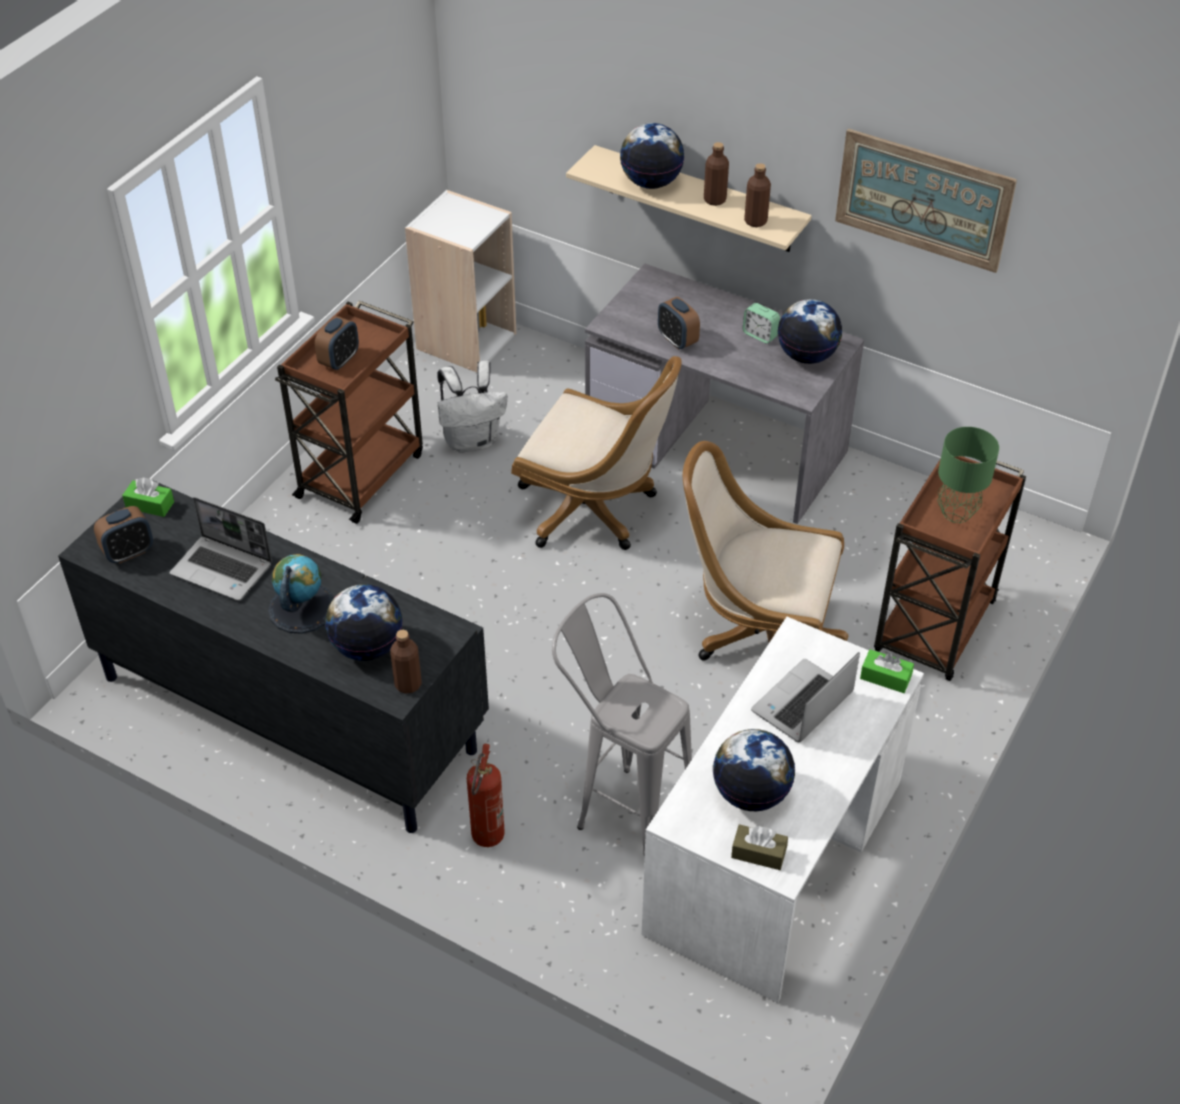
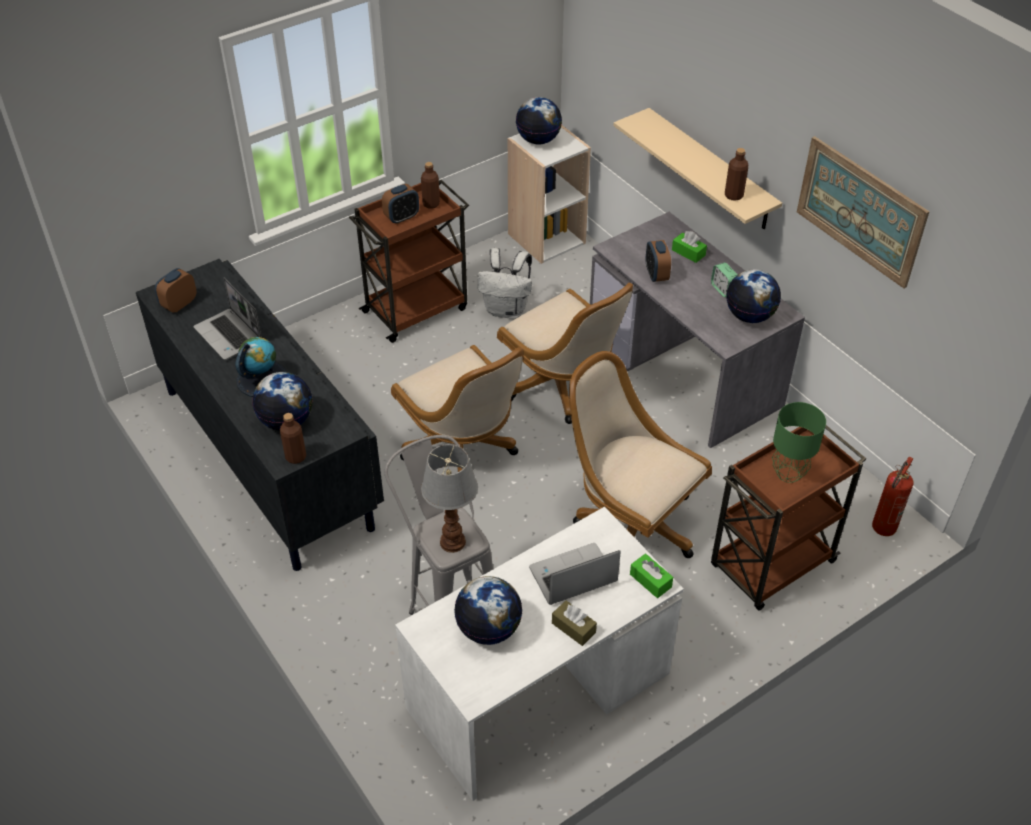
camera: 25 degrees right, 0 degrees up
(128, 552) = (179, 304): alarm clock -> alarm clock turned 135 degrees clockwise
(150, 505) = (213, 277): green tissue box -> green tissue box (688, 252)
(486, 841) = (340, 596): fire extinguisher -> fire extinguisher (881, 531)
(523, 618) = (464, 448): none -> office chair
(645, 715) = (452, 541): none -> table lamp
(651, 182) = (672, 146): globe -> globe (538, 140)
(714, 200) = (712, 171): brown bottle -> brown bottle (431, 204)
(758, 853) = (465, 676): brown tissue box -> brown tissue box (573, 628)

